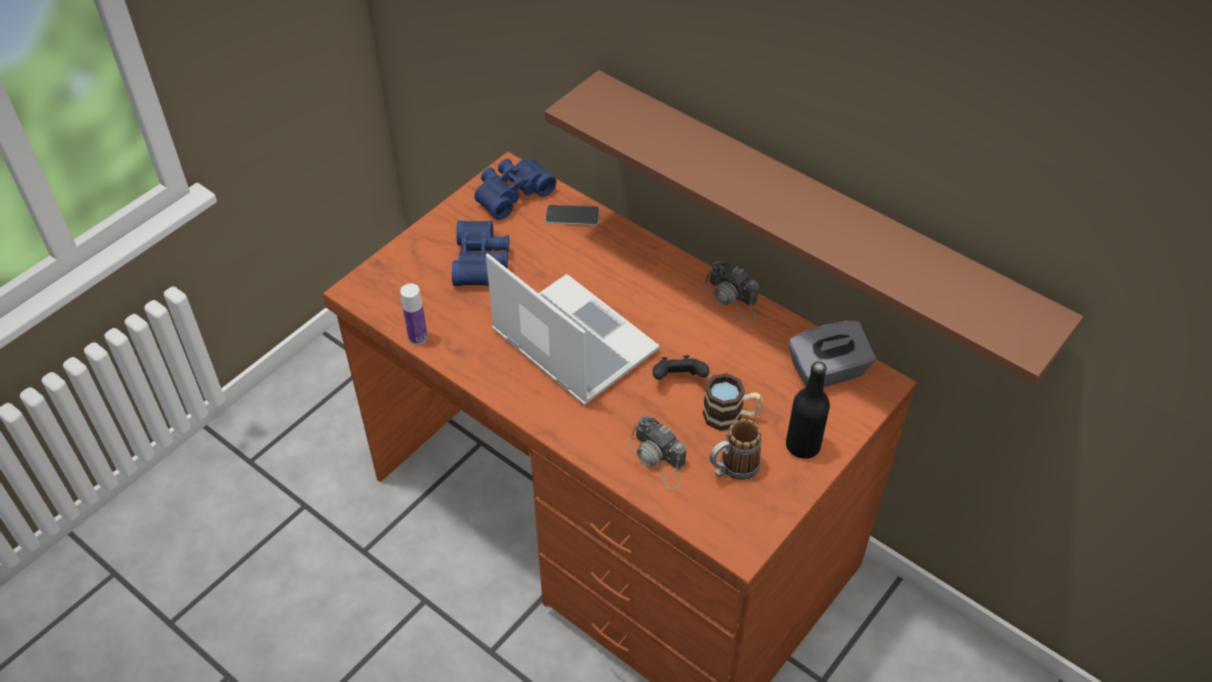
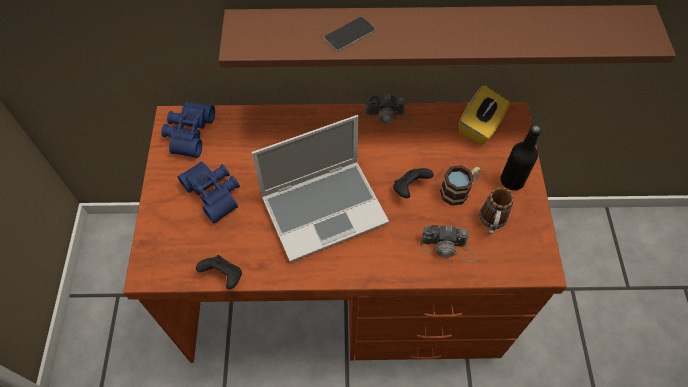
camera: 40 degrees left, 10 degrees up
(418, 337) = (224, 276): bottle -> black game controller
(571, 342) = (325, 209): laptop -> laptop turned 150 degrees clockwise
(572, 215) = (243, 123): phone -> phone (349, 34)
(828, 371) = (480, 126): grey tissue box -> yellow tissue box

